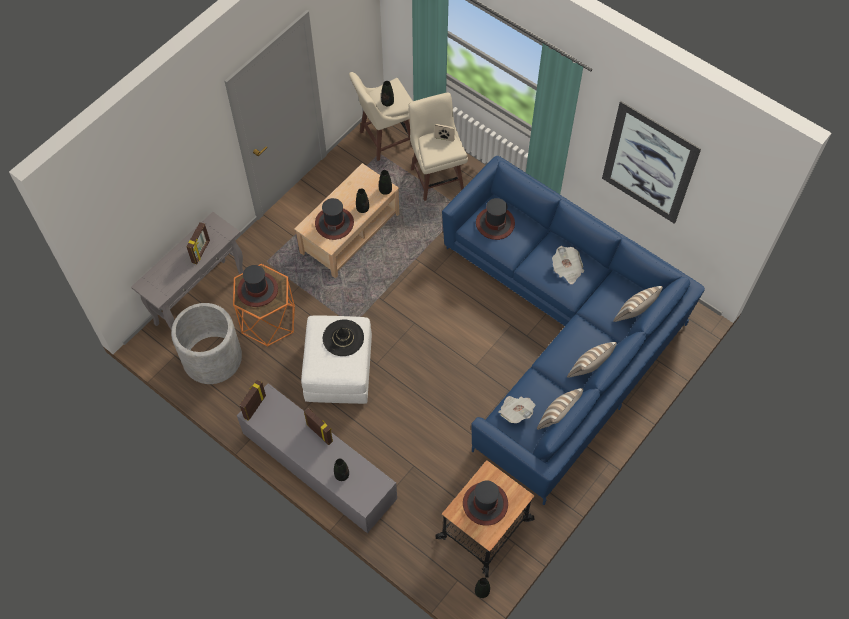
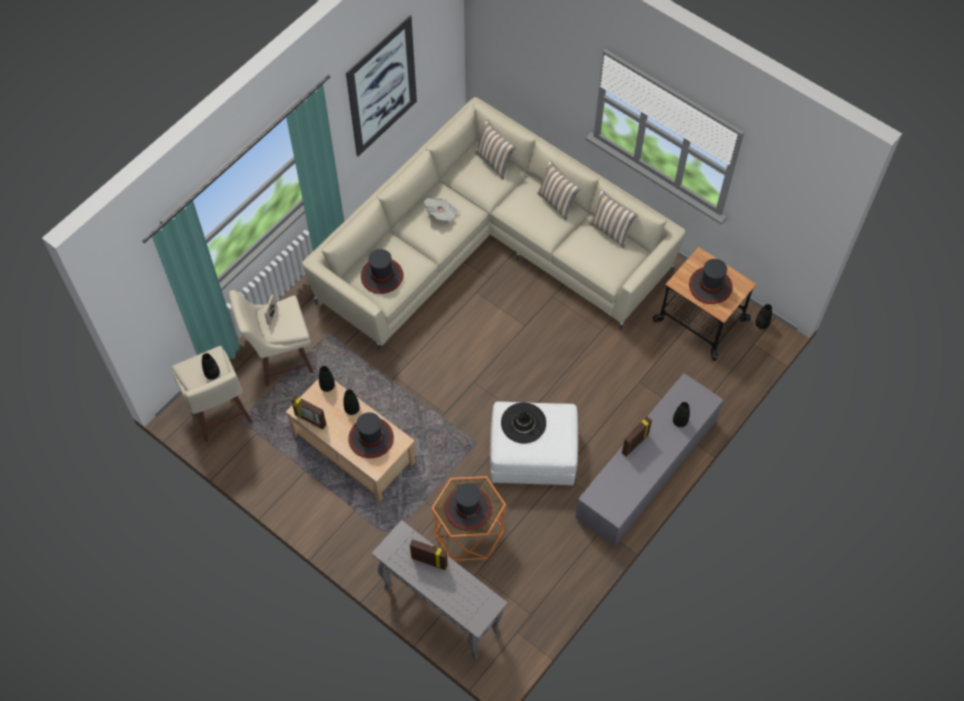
camera: 90 degrees left, 0 degrees up
(212, 358) = (519, 589): grey planter -> none
(254, 406) = (607, 510): picture frame -> picture frame (310, 420)
(515, 412) = (605, 265): newspaper -> none
(561, 336) = (489, 248): blue sofa -> beige sofa

